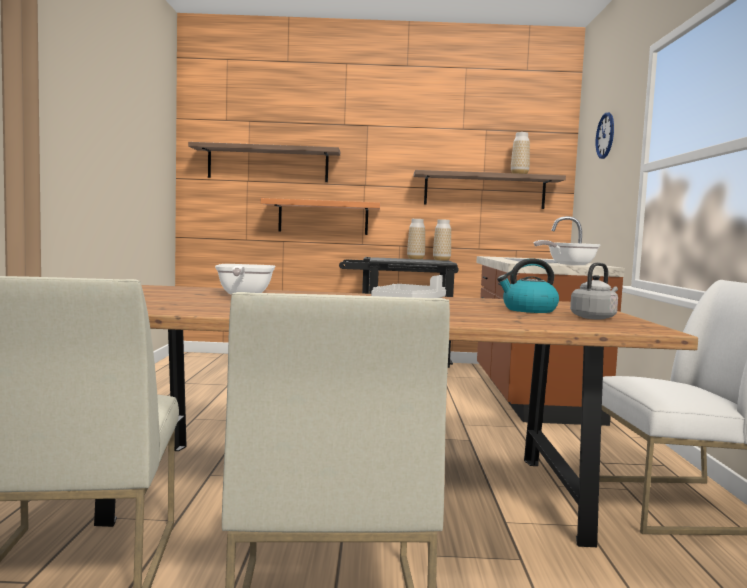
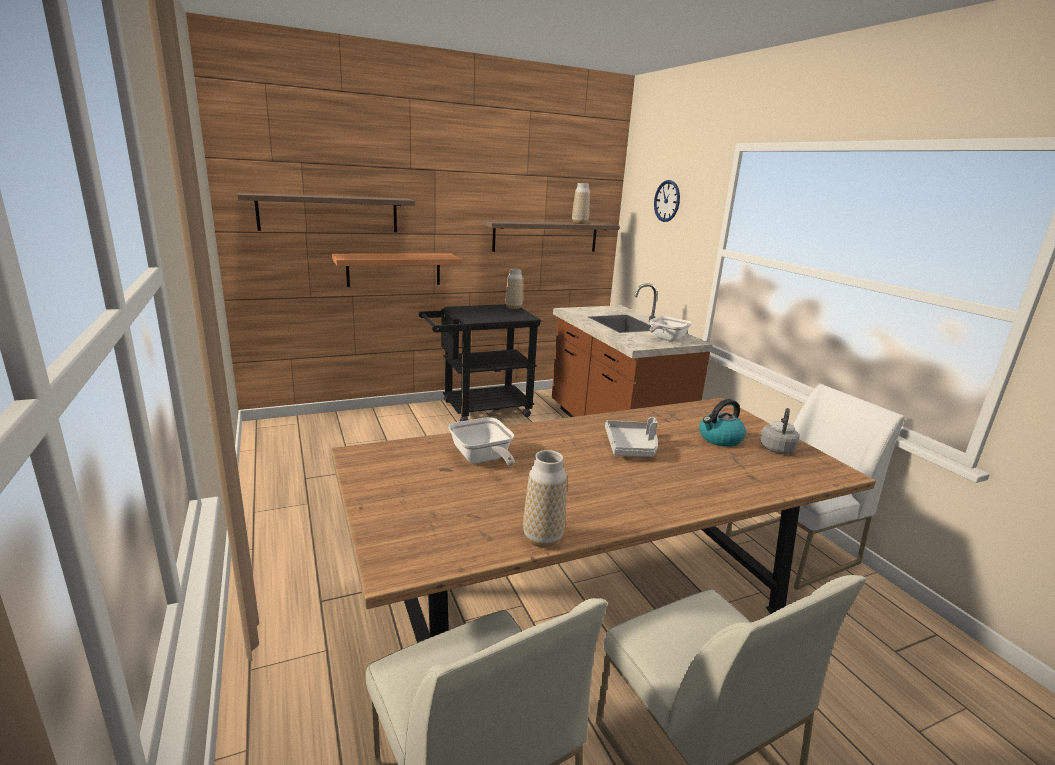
camera: 25 degrees left, 15 degrees up
(415, 259) = (489, 307): vase -> vase (542, 538)

